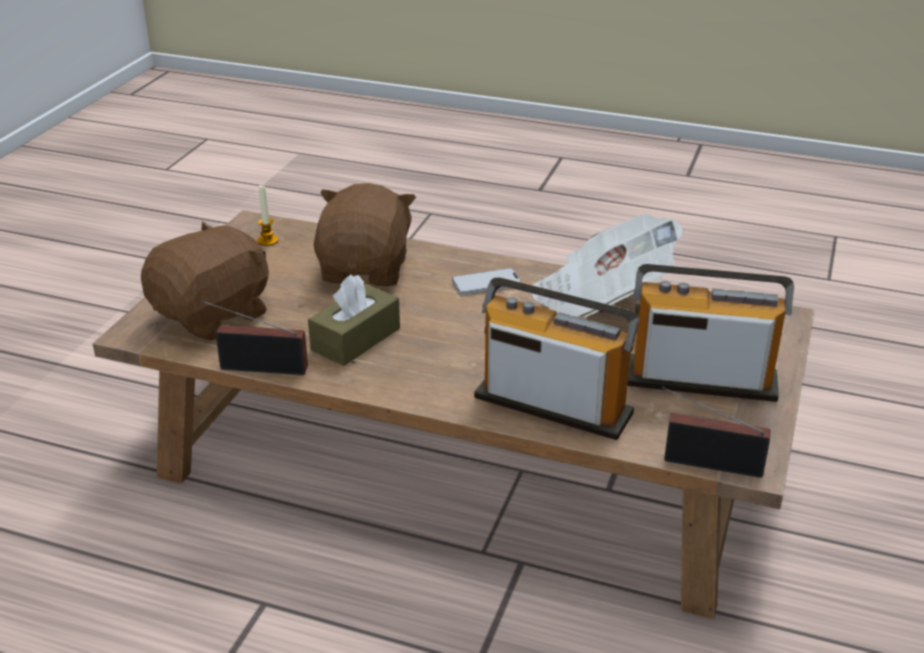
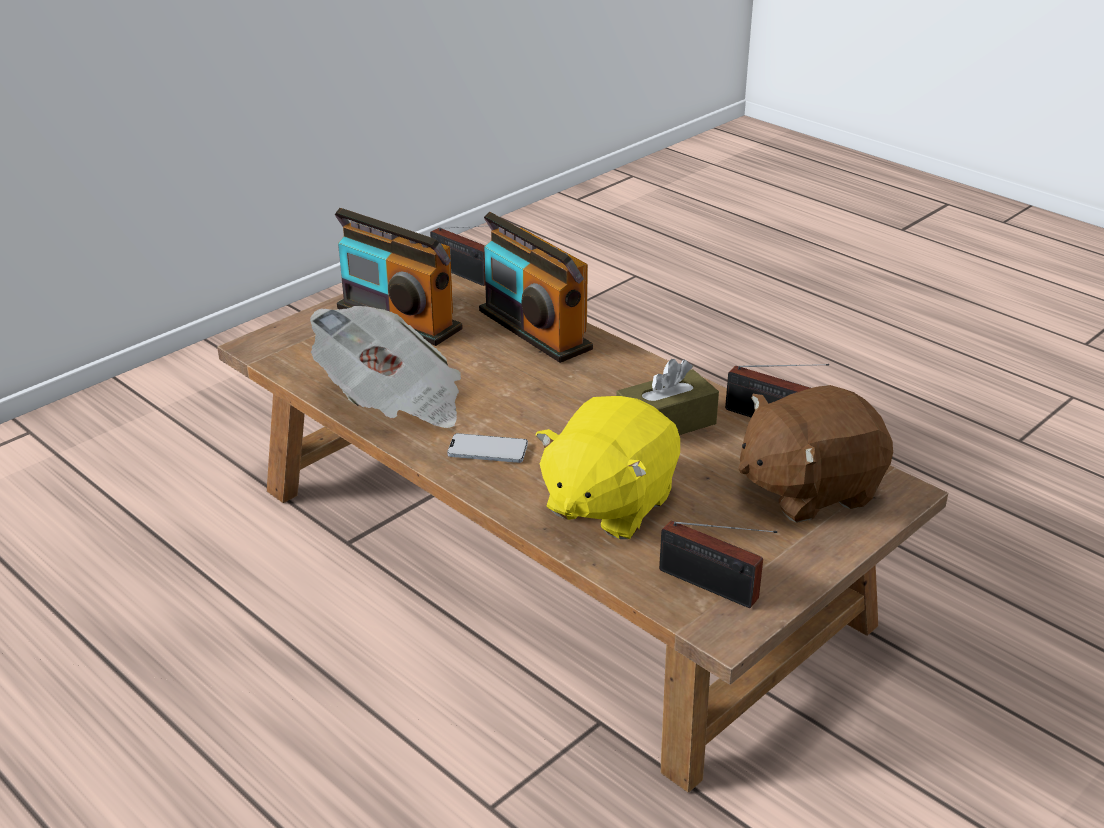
camera: 155 degrees left, 0 degrees up
(267, 241) = (713, 587): candle -> radio
(366, 269) = (608, 504): brown plush toy -> yellow plush toy

